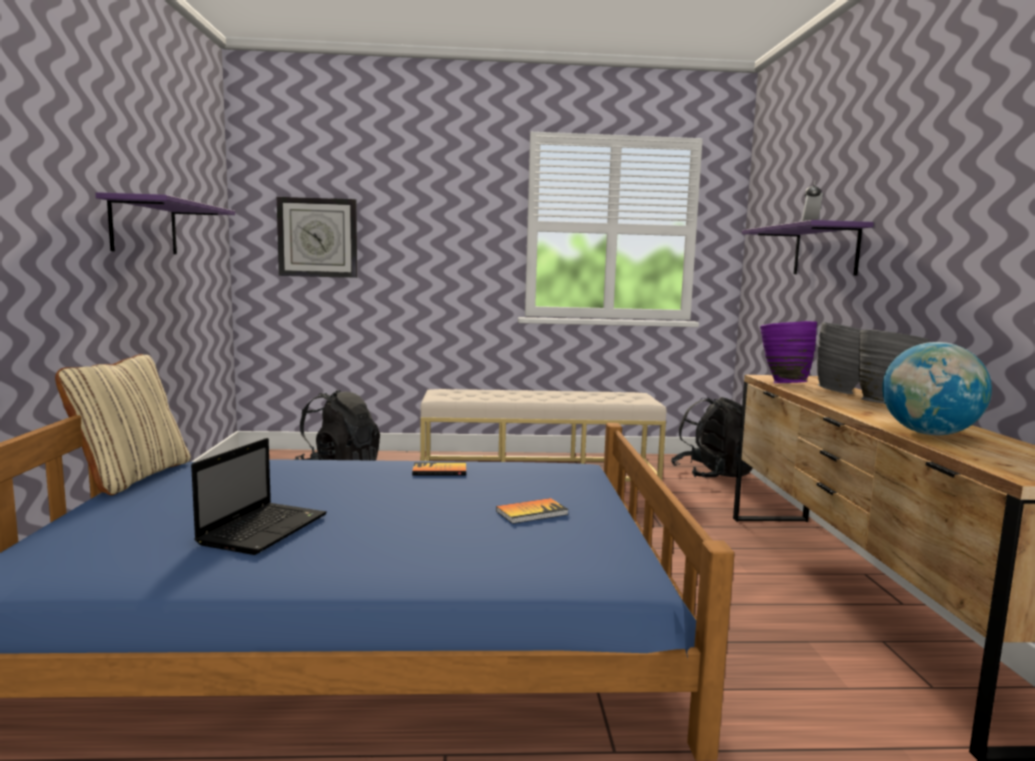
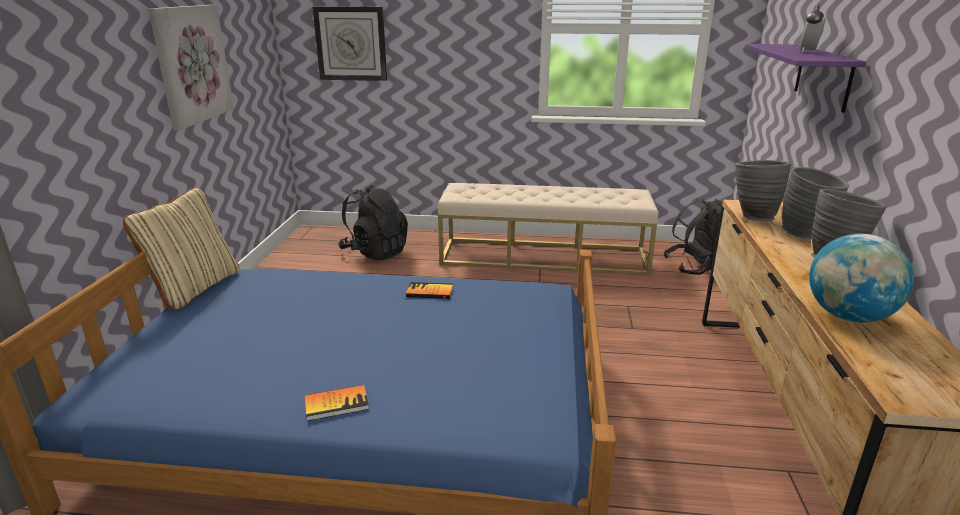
camera: 10 degrees right, 15 degrees up
(144, 227) = (191, 64): purple shelf -> picture
(264, 529) = (276, 357): laptop -> none
(532, 513) = (489, 349): book -> book (336, 404)
(782, 383) = (752, 218): purple vase -> grey vase

